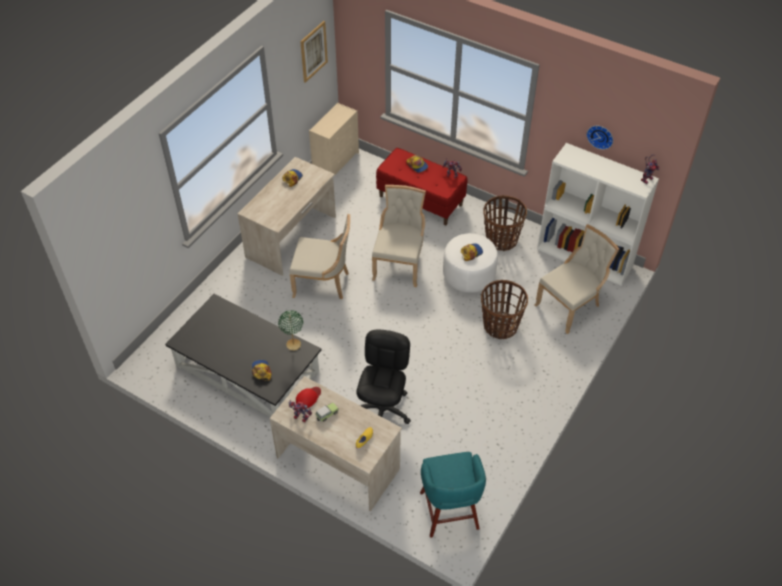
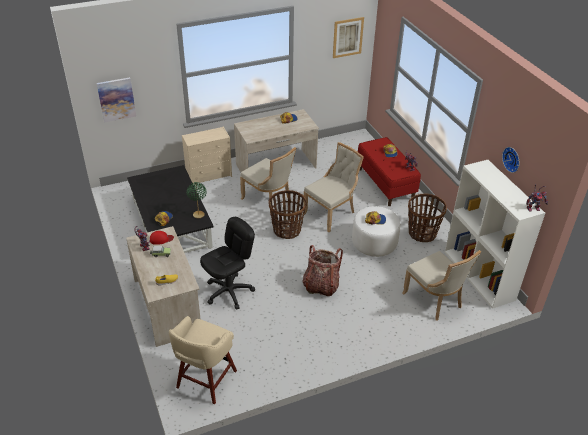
camera: 35 degrees right, 10 degrees down
(116, 259) = (116, 99): none -> picture
(336, 162) = (349, 138): beige dresser -> beige dresser (209, 175)
(449, 512) = (205, 380): turquoise stool -> beige stool
(461, 350) = (321, 285): none -> backpack
(500, 326) = (365, 285): basket -> basket (287, 230)
(570, 306) = (435, 300): beige chair -> beige chair turned 60 degrees clockwise

